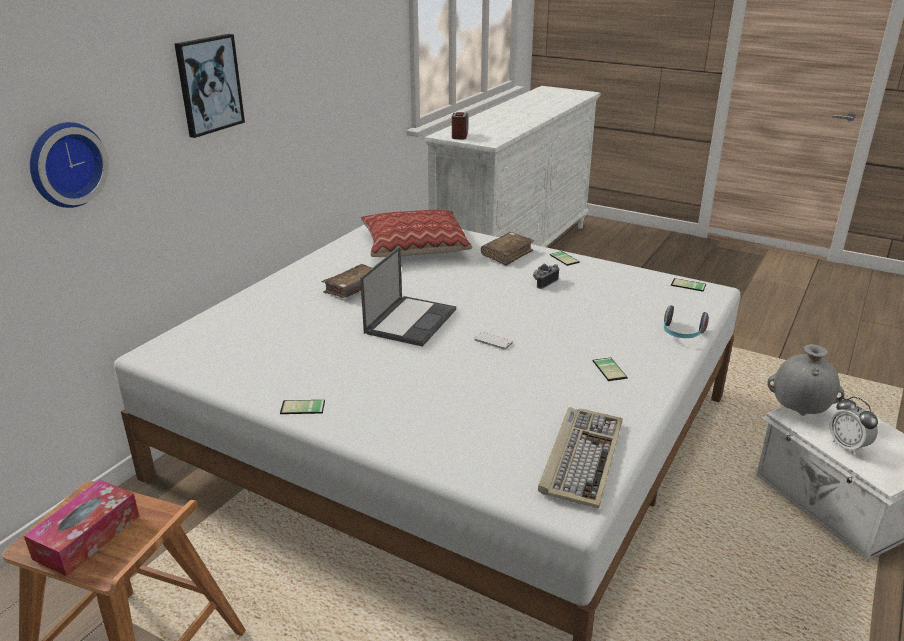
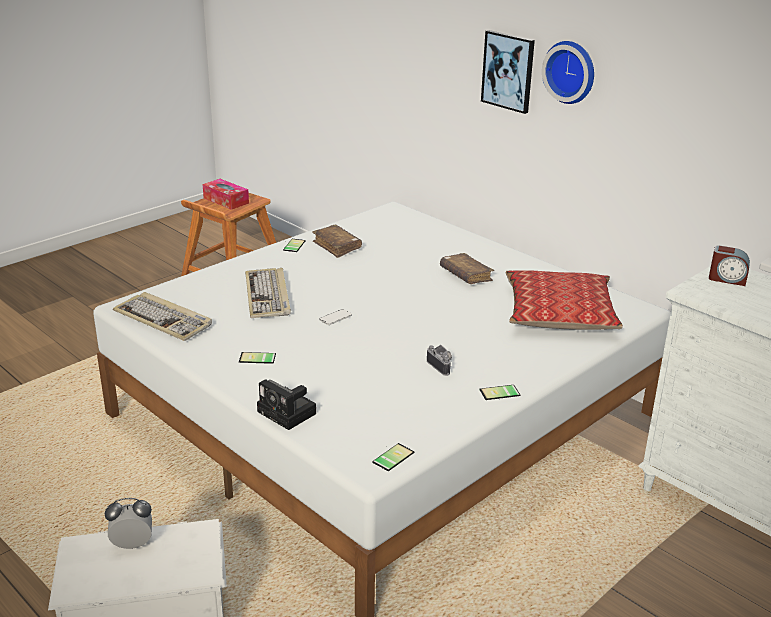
camera: 105 degrees right, 0 degrees up
(65, 164) = (407, 72): wall clock -> wall clock (571, 71)
(411, 320) = (392, 291): laptop -> none
(467, 394) = (268, 296): none -> keyboard
(507, 254) = (522, 360): brown book -> brown book (337, 246)
(682, 334) = (289, 413): headphones -> camera
(800, 411) = (202, 540): grey vase -> none

